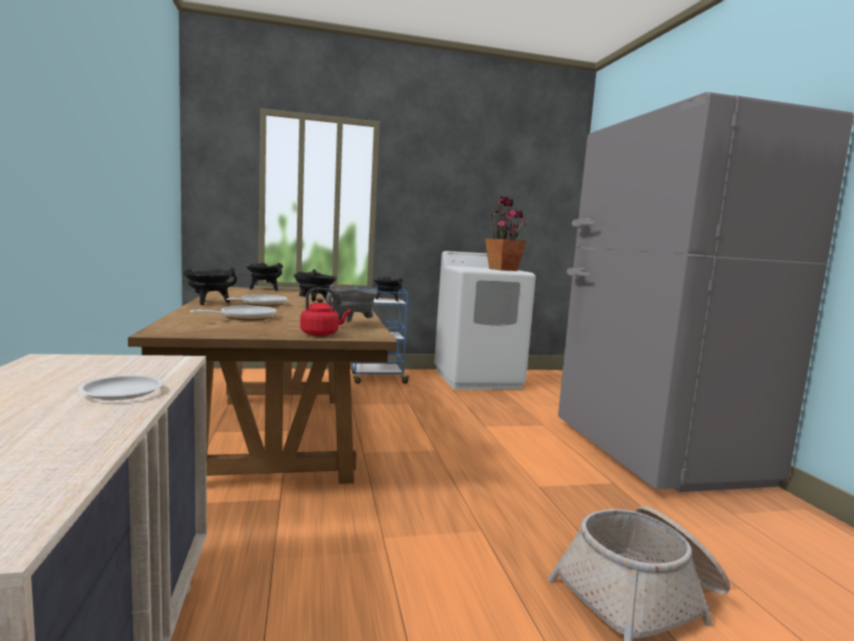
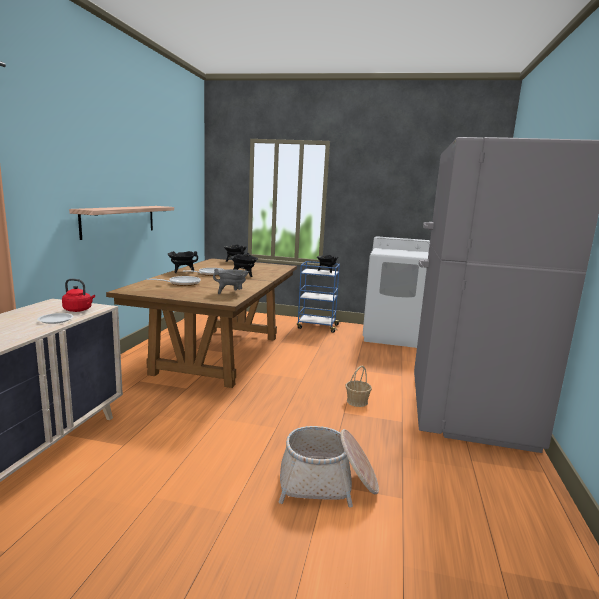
camera: 25 degrees right, 5 degrees up
(94, 211) = (119, 220): none -> shelf
(322, 334) = (202, 298): red kettle -> red kettle (79, 310)
(503, 269) = (411, 253): potted plant -> none
(536, 468) = (357, 401): none -> basket

